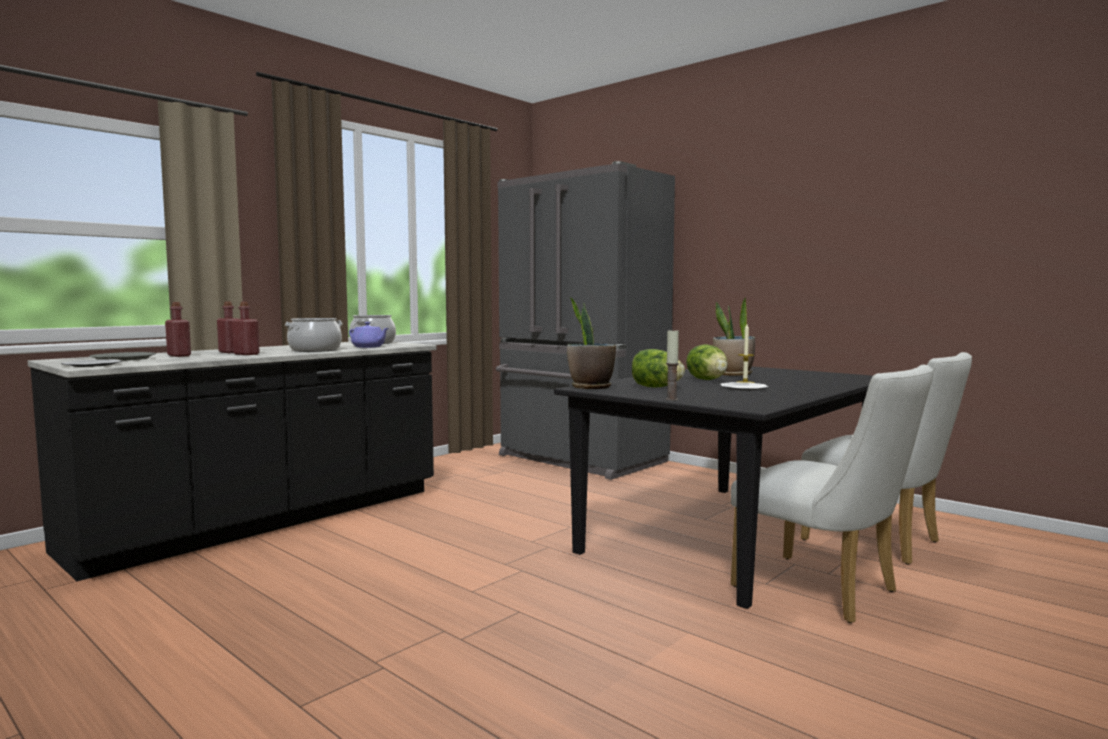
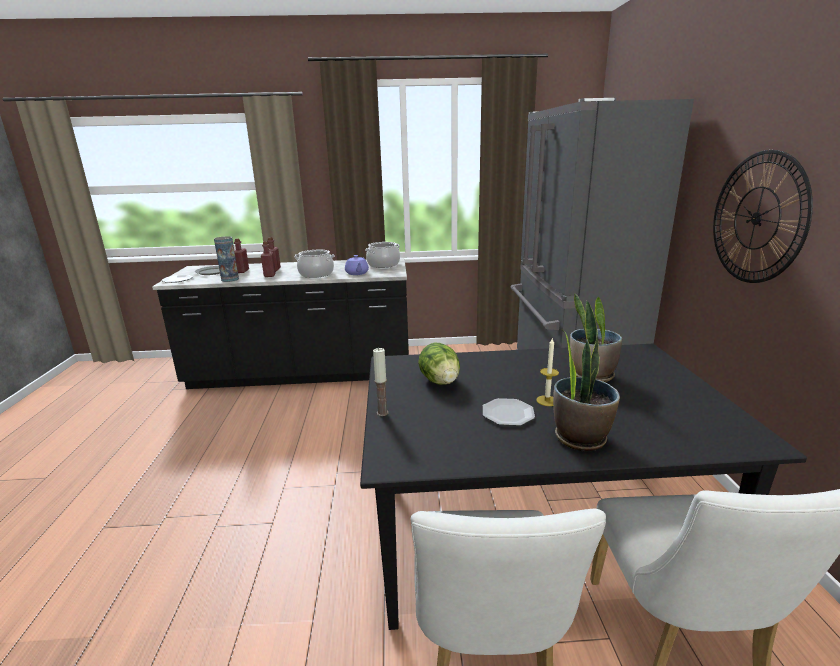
camera: 45 degrees right, 15 degrees up
(196, 359) = (230, 279): none -> vase
(590, 387) = (396, 363): potted plant -> potted plant (580, 438)
(707, 380) = (528, 380): lettuce -> none
(759, 258) = (757, 218): none -> wall clock

